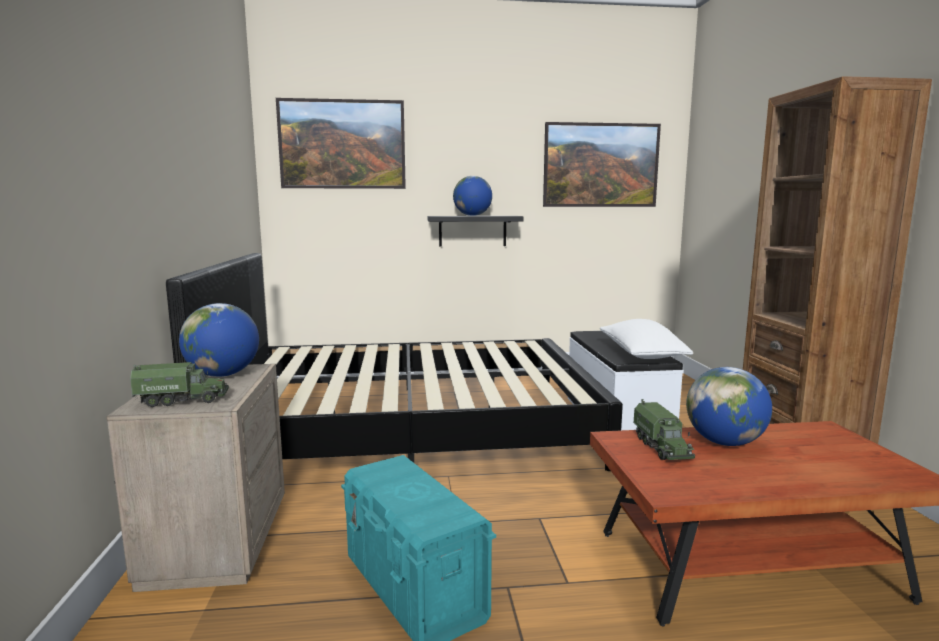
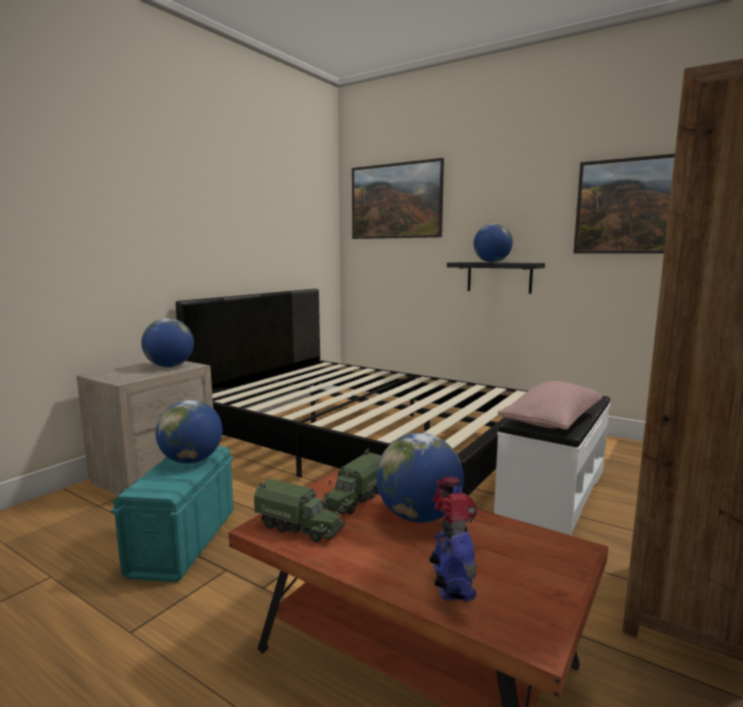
camera: 40 degrees right, 0 degrees up
(182, 400) = (117, 375): toy truck -> toy truck (299, 527)
(406, 479) = (191, 460): none -> globe
(641, 355) = (551, 422): white pillow -> pink pillow
(837, 471) = (451, 584): none -> toy robot

